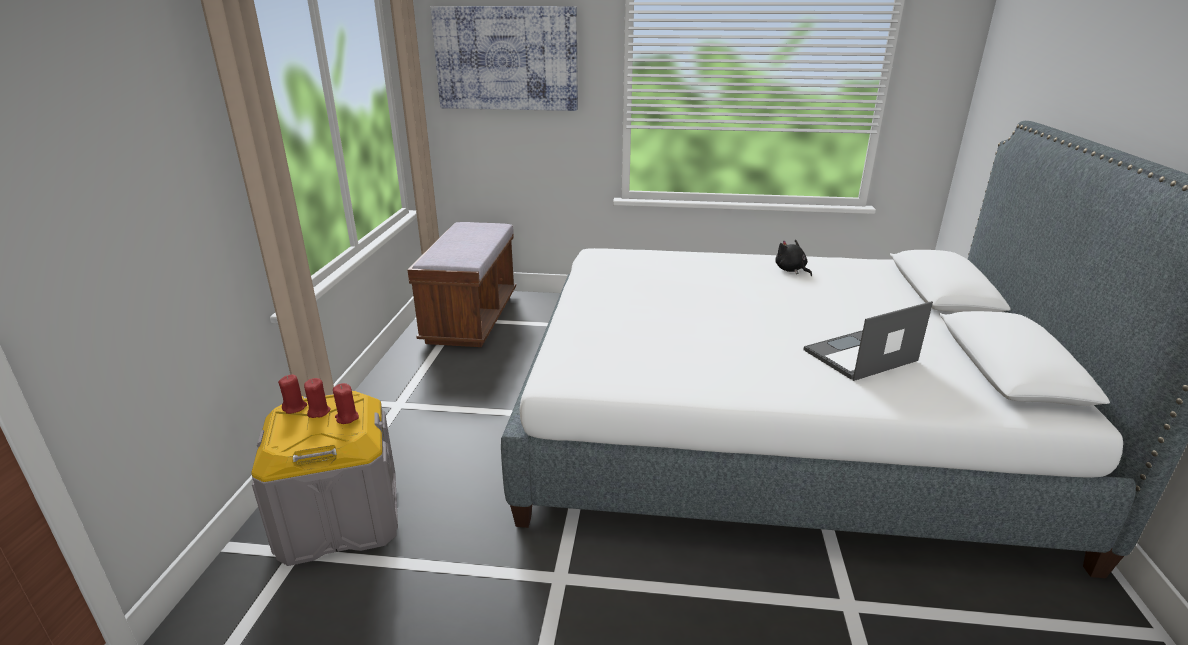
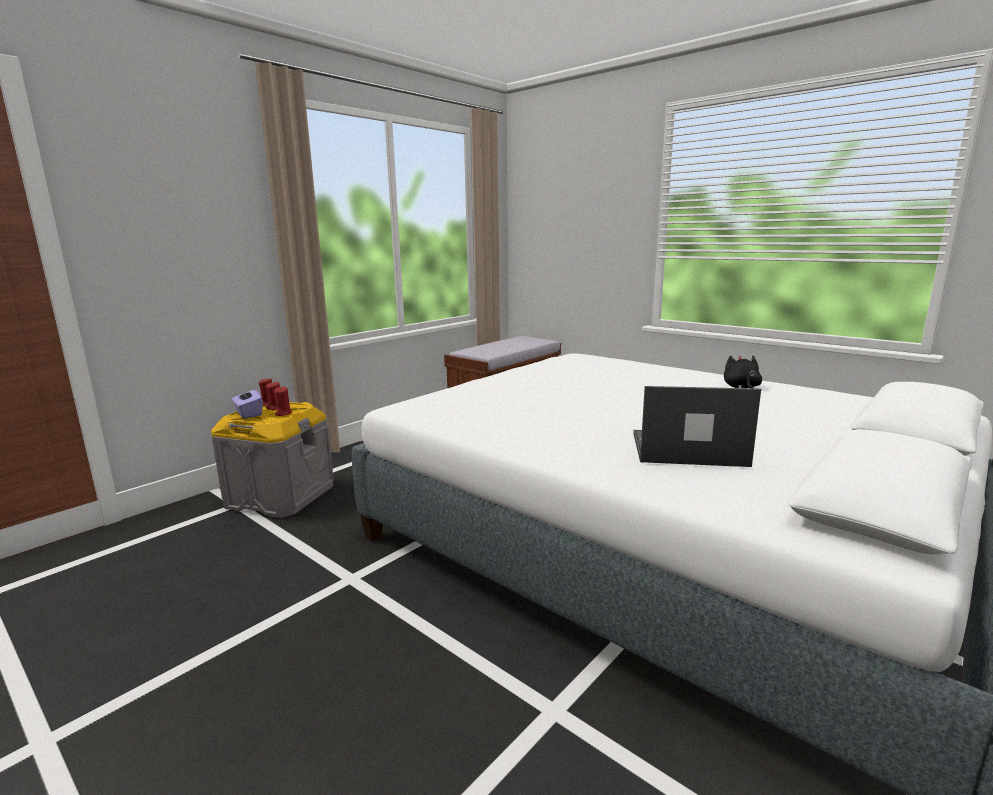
camera: 35 degrees right, 10 degrees down
(297, 433) = (248, 414): none -> purple tissue box
(507, 58) = (568, 201): picture -> none

